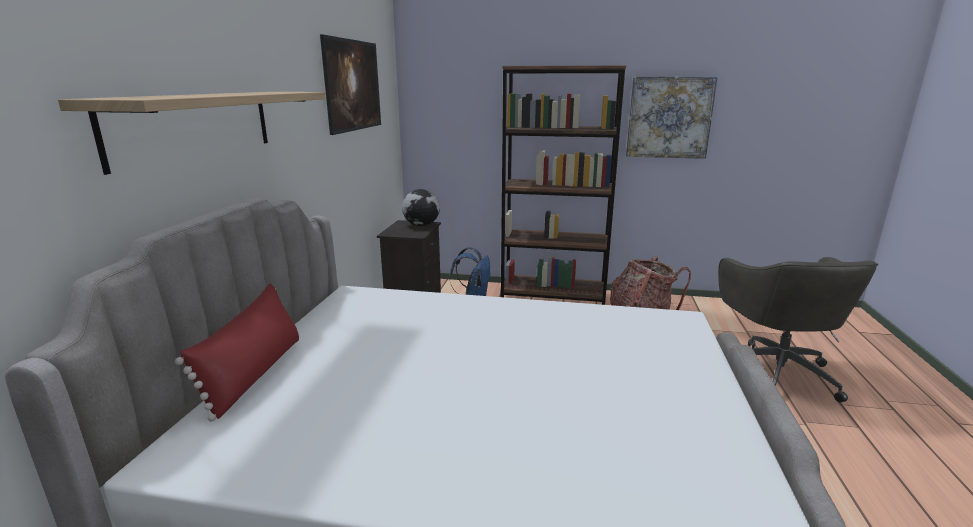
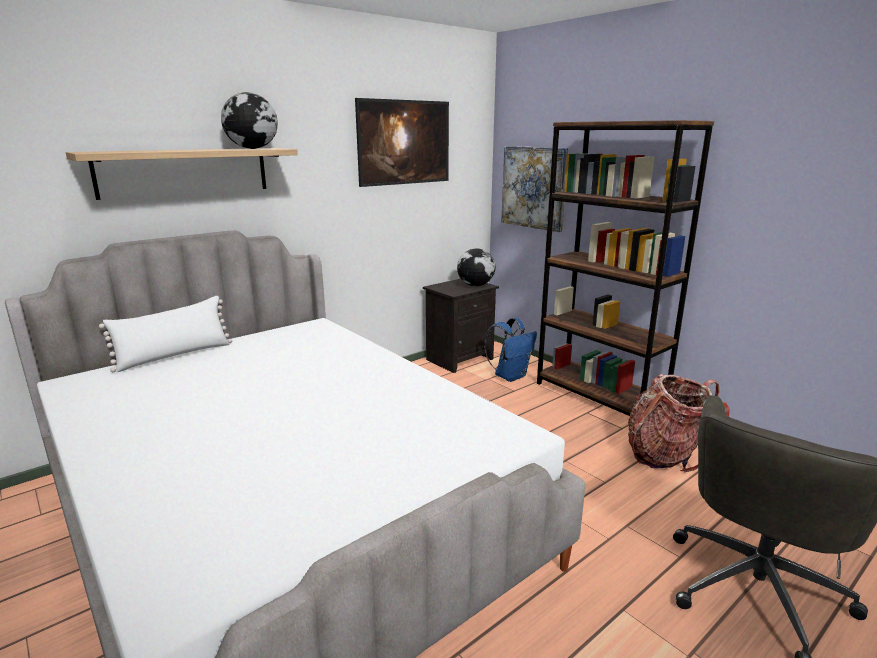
camera: 40 degrees right, 0 degrees up
(255, 373) = (174, 356): red pillow -> white pillow
(275, 92) = (252, 148): none -> globe
(669, 117) = (777, 193): picture -> picture (534, 187)

